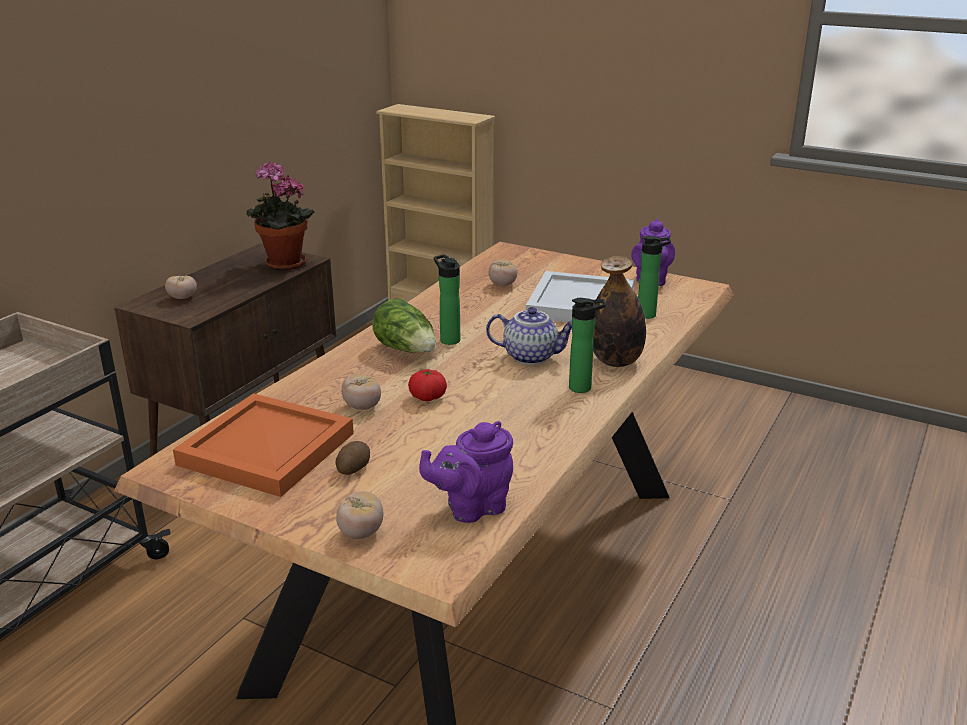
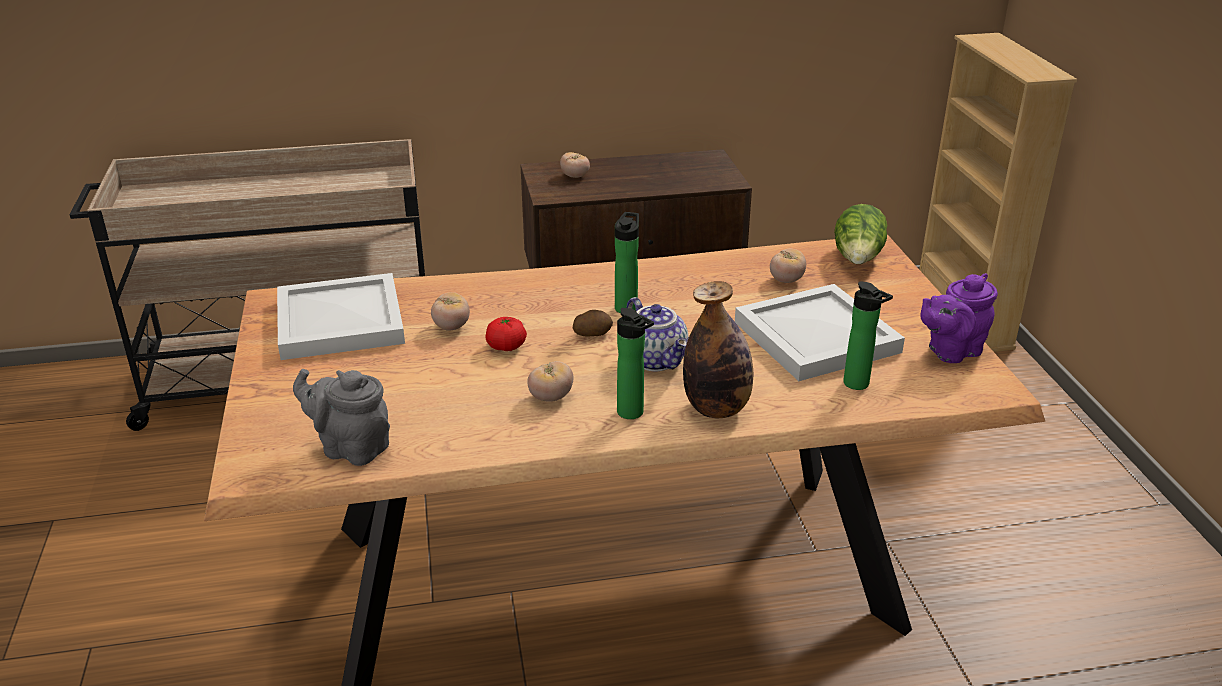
camera: 50 degrees right, 5 degrees up
(270, 448) = (342, 322): orange tray -> white tray
(283, 265) = (700, 178): potted plant -> none
(353, 468) = (352, 368): potato -> potato (592, 333)
(361, 533) = (265, 415): tomato -> tomato (551, 397)
(407, 350) = (577, 299): lettuce -> lettuce (858, 259)
(471, 507) = (351, 448): purple teapot -> grey teapot

